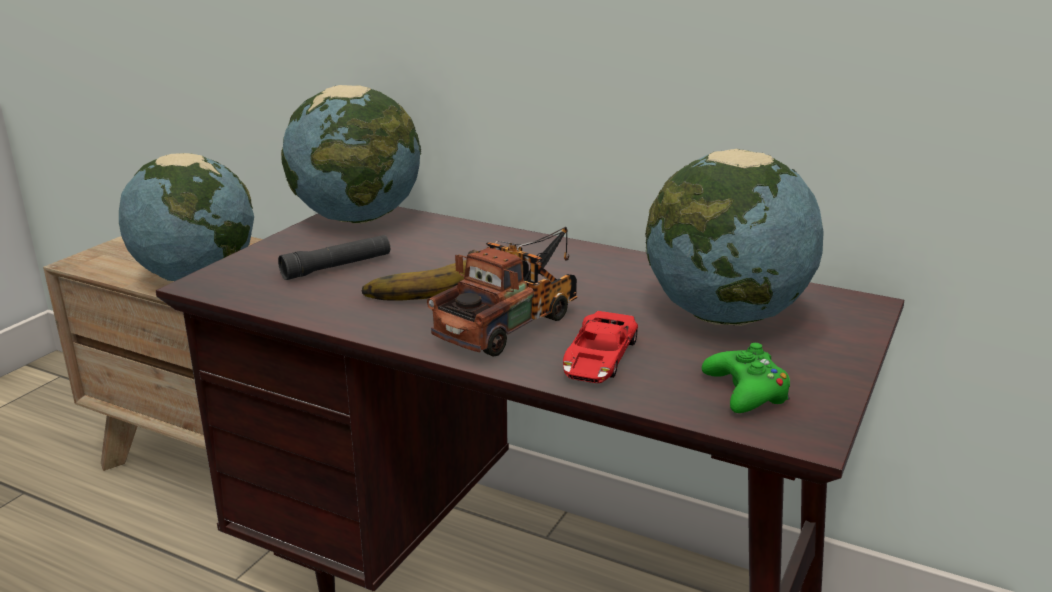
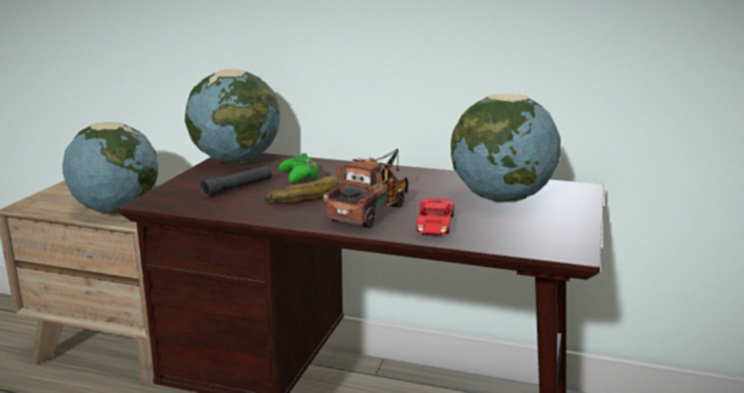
camera: 10 degrees left, 5 degrees down
(746, 392) = (530, 235): green game controller -> green game controller (299, 176)

